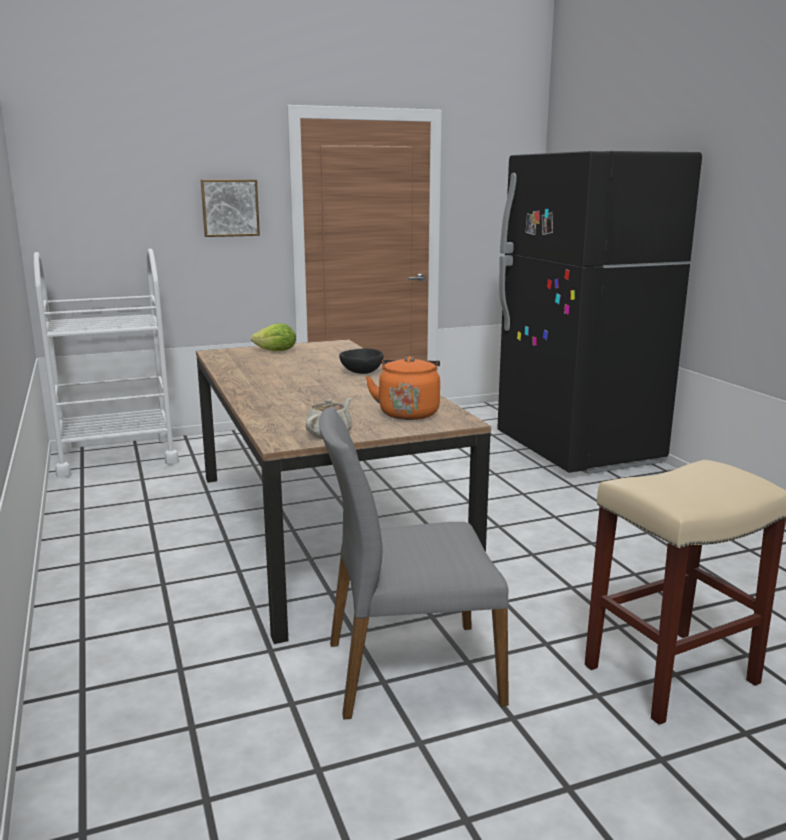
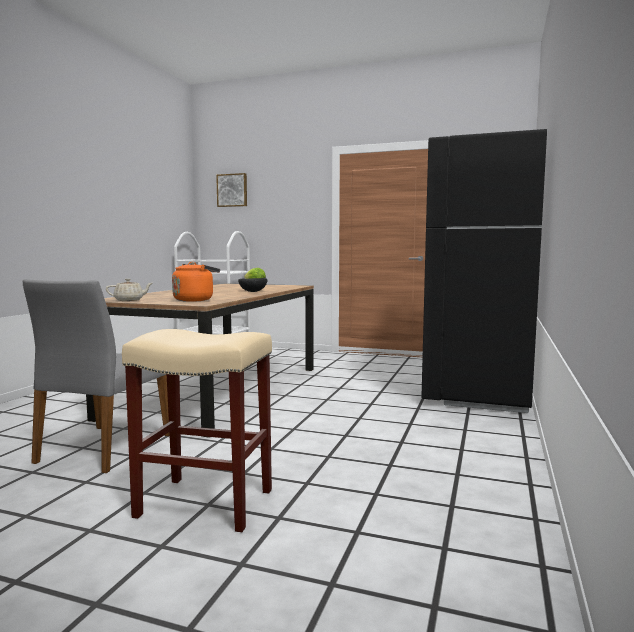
camera: 40 degrees right, 10 degrees down
(230, 208) = (295, 210): picture -> picture (232, 190)
(410, 670) = (103, 448): grey chair -> grey chair turned 105 degrees counterclockwise

